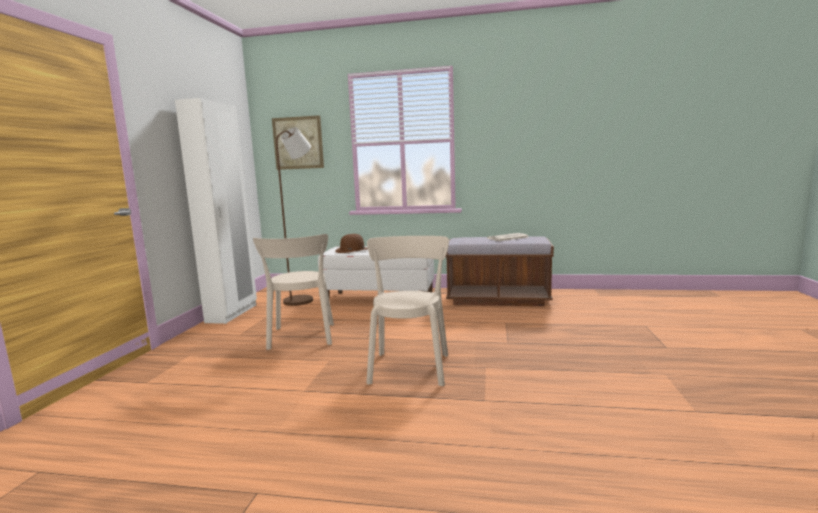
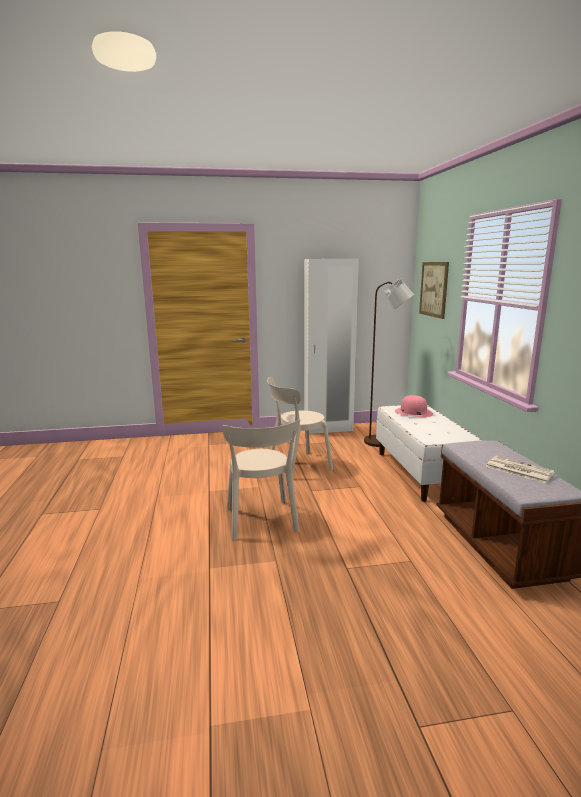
camera: 70 degrees right, 5 degrees up
(352, 250) = (413, 412): brown hat -> pink hat
(410, 366) = (261, 522): beige chair -> beige chair turned 90 degrees clockwise

